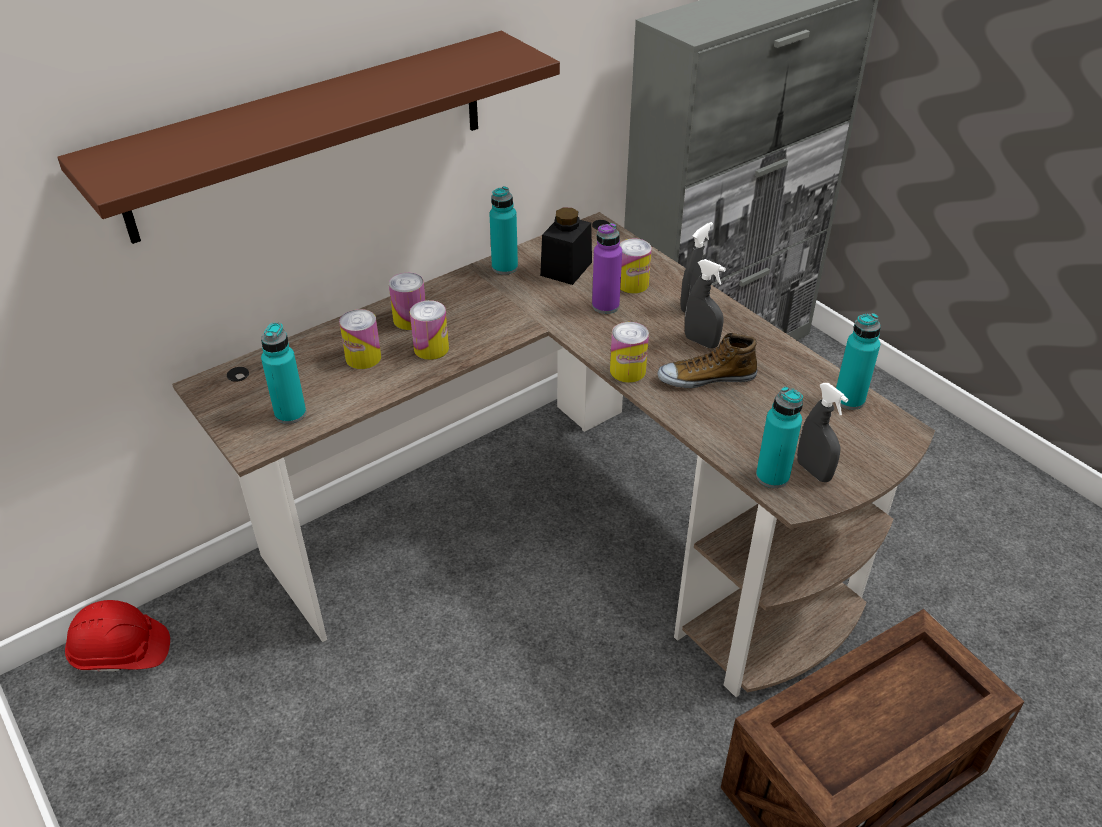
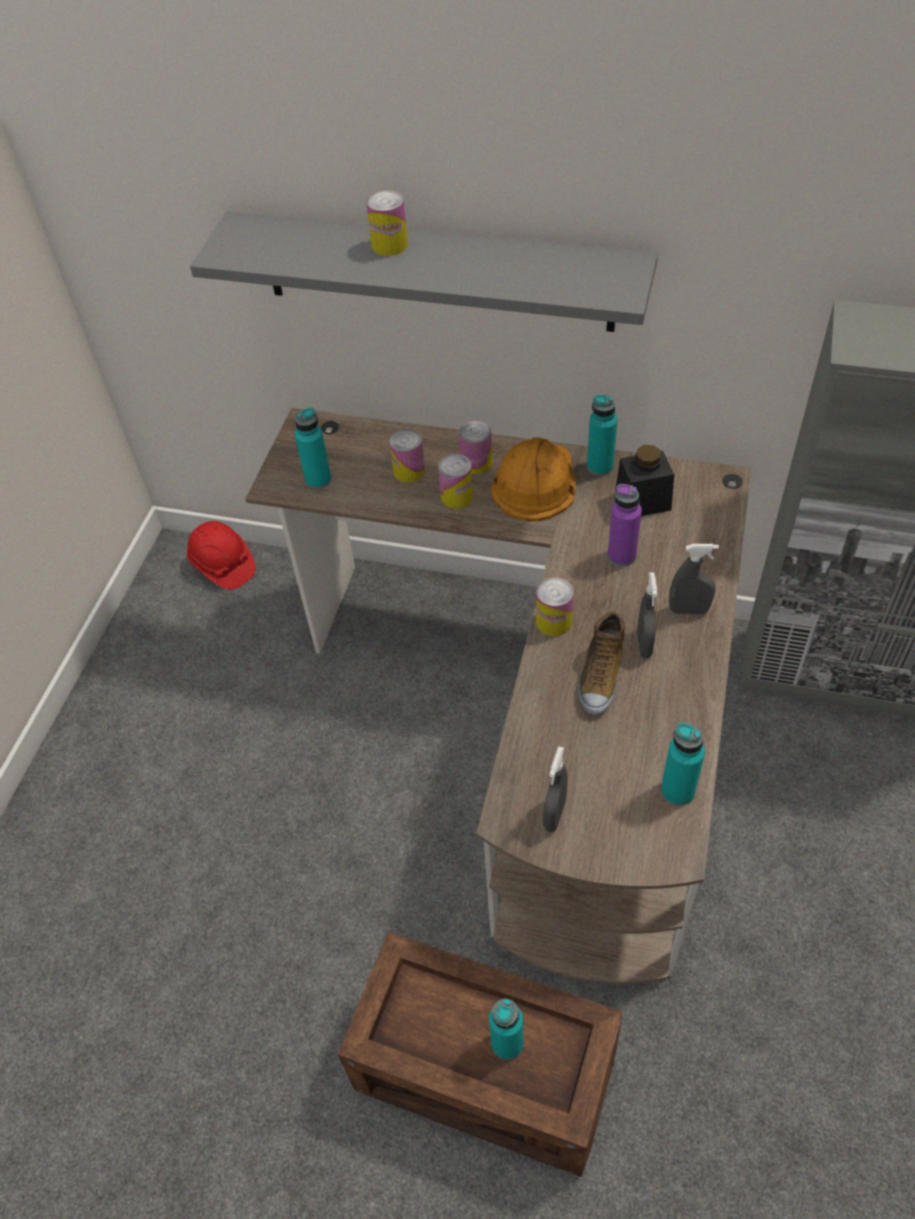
camera: 55 degrees right, 10 degrees up
(310, 134) = (436, 272): brown shelf -> grey shelf
(474, 303) = (534, 482): none -> orange hard hat
(632, 284) = (672, 553): can -> can (389, 245)
(706, 377) = (599, 675): shoe -> shoe turned 120 degrees counterclockwise
(772, 476) = (520, 789): turquoise bottle -> turquoise bottle (507, 1043)

